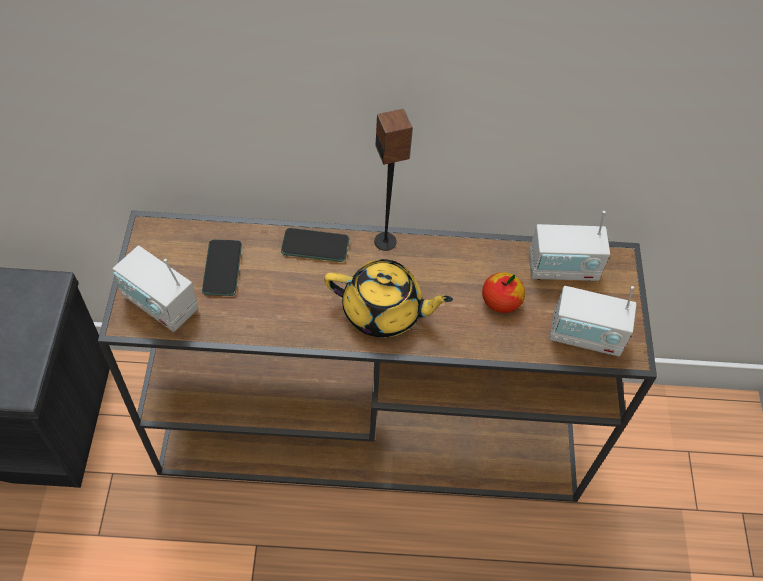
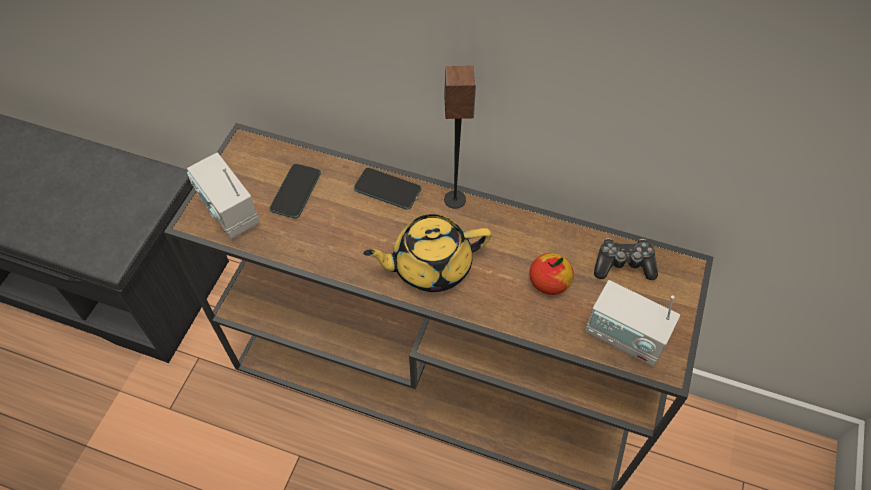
camera: 20 degrees right, 0 degrees up
(383, 311) = (430, 265): yellow teapot -> yellow teapot turned 135 degrees clockwise
(562, 268) = (623, 264): radio -> game controller

